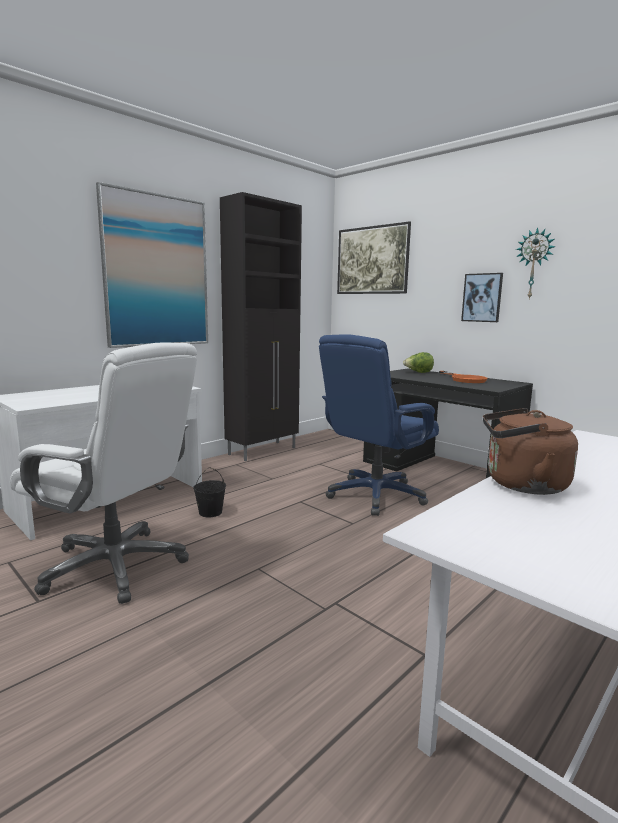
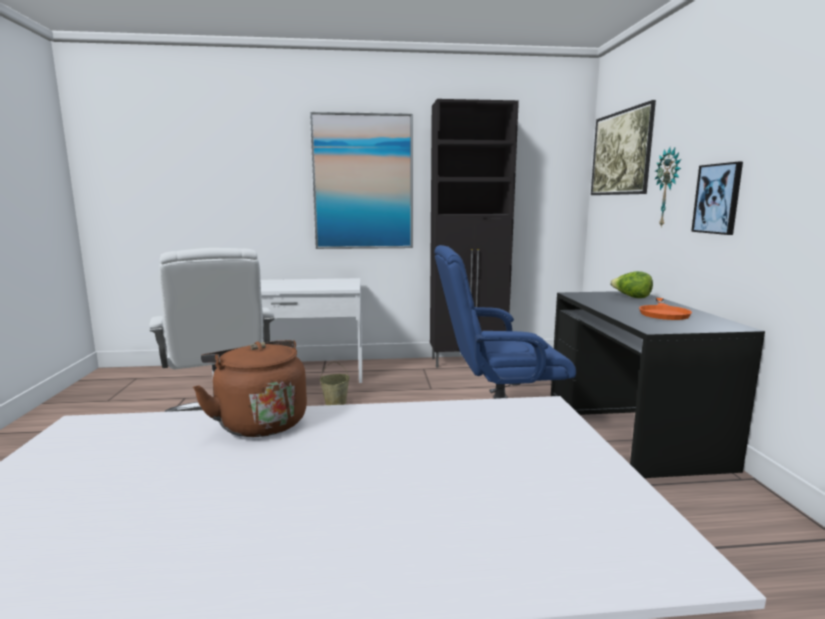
camera: 40 degrees right, 0 degrees up
(210, 512) = (336, 402): black bucket -> beige bucket
(534, 264) = (780, 145): wall clock -> wall clock (668, 187)

